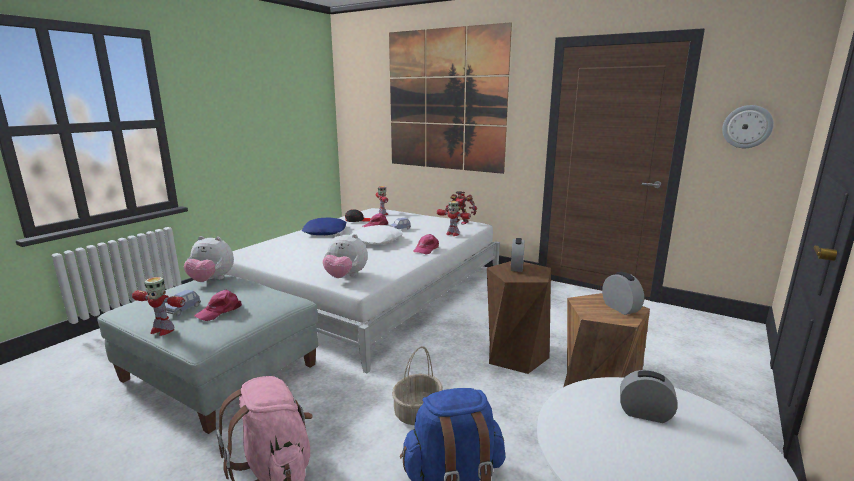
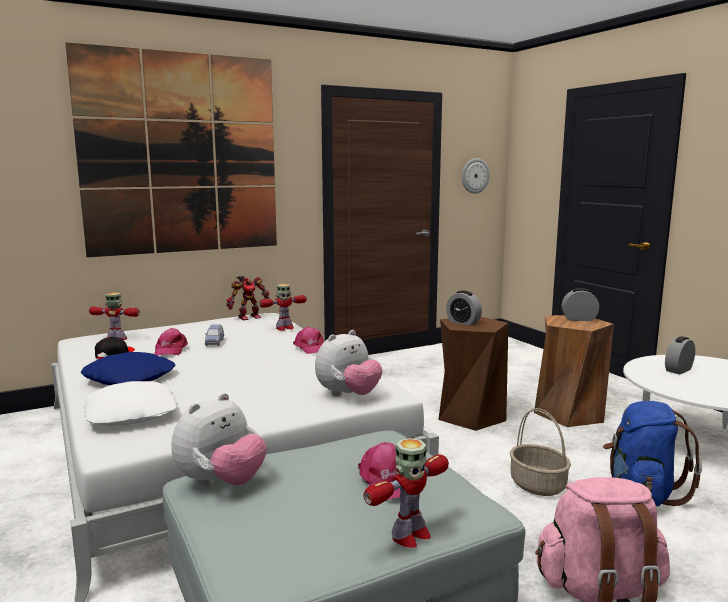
camera: 60 degrees left, 5 degrees down
(183, 309) = (347, 510): blue toy car -> none
(377, 240) = (237, 360): white pillow -> white pillow (132, 413)

